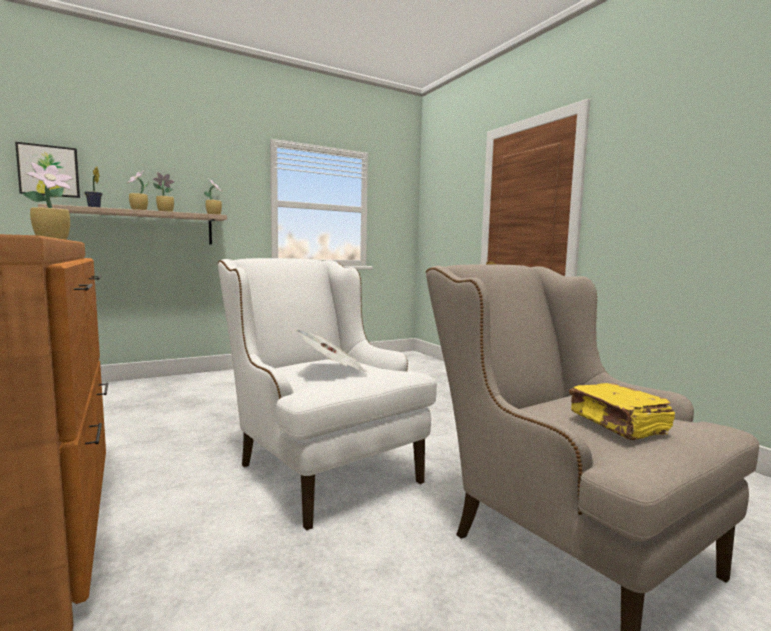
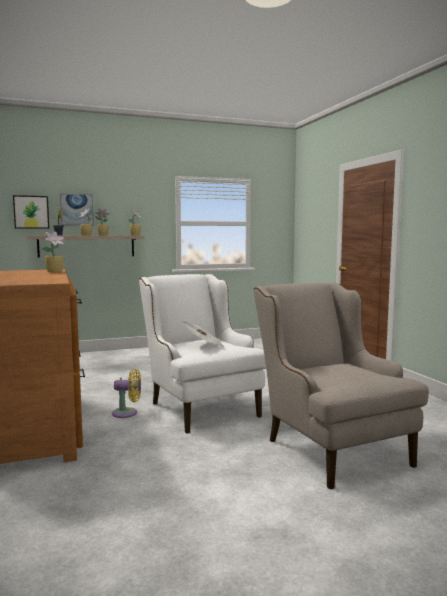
camera: 10 degrees right, 0 degrees up
(124, 173) = (76, 210): none -> picture
(197, 489) = (127, 413): none -> yellow fan
(618, 424) = (342, 375): yellow book -> none

